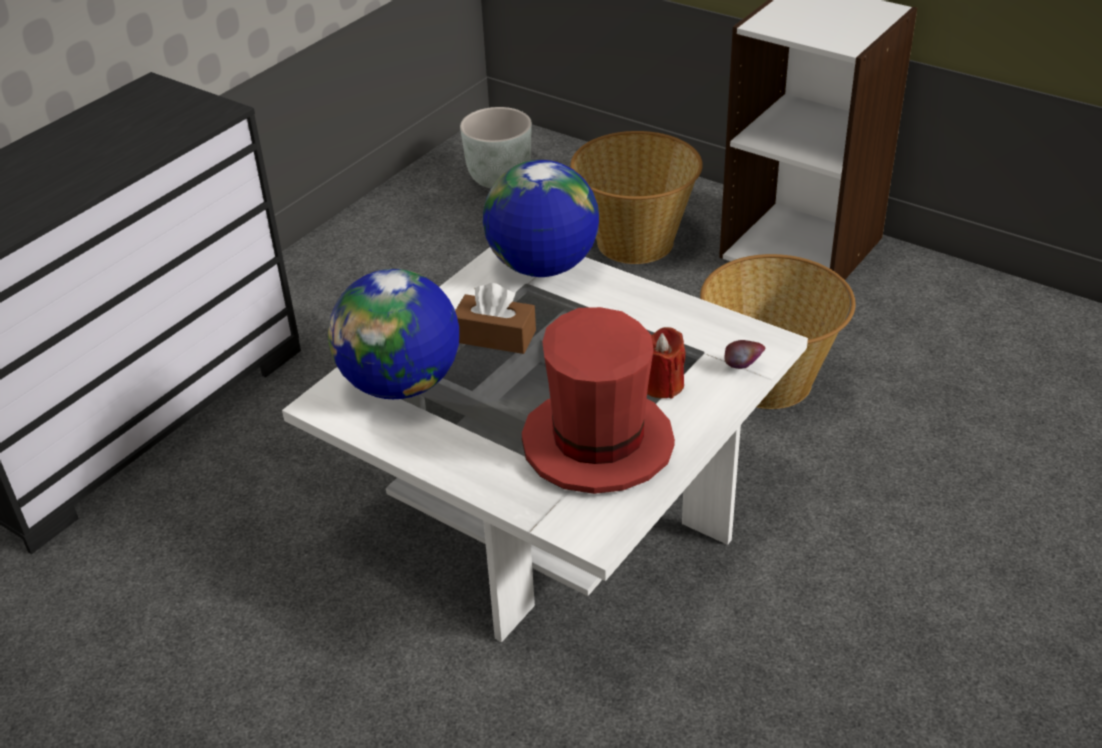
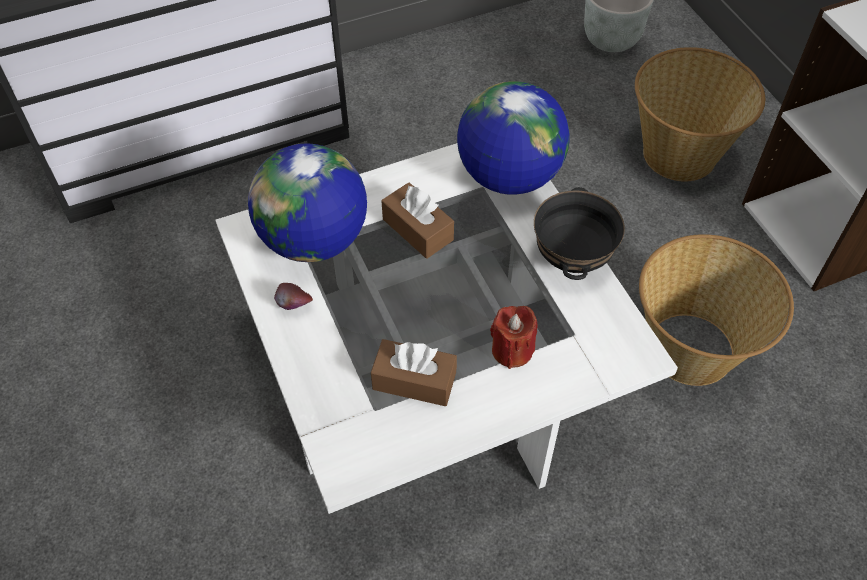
camera: 30 degrees right, 15 degrees up
(597, 444) = (414, 381): red hat -> brown tissue box
(652, 302) = (571, 258): none -> black bowl
(743, 367) = (594, 369): apple -> apple (295, 306)

